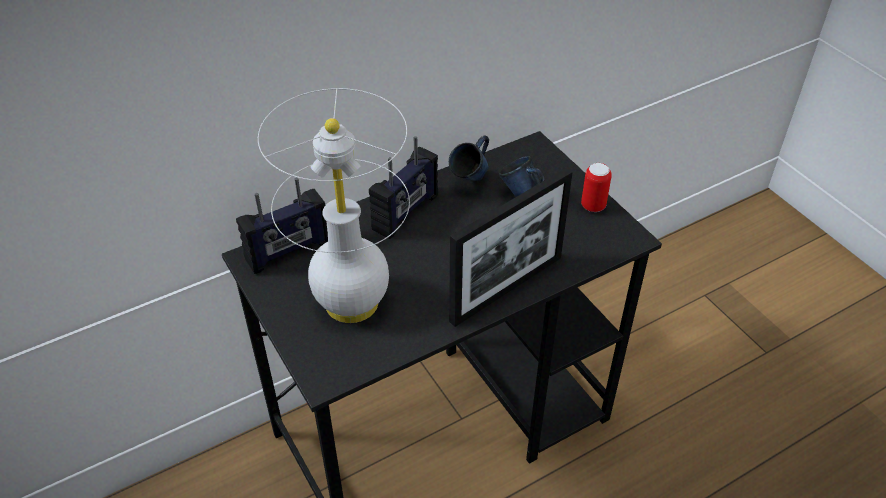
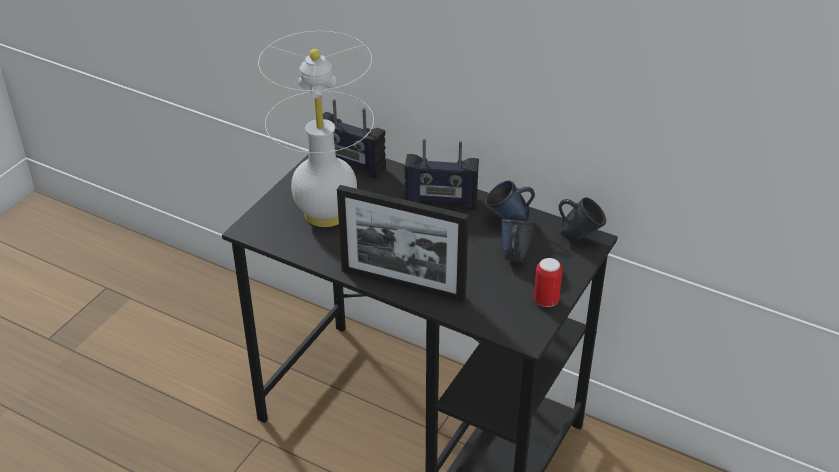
camera: 60 degrees right, 5 degrees down
(526, 151) = (579, 237): none -> blue mug

